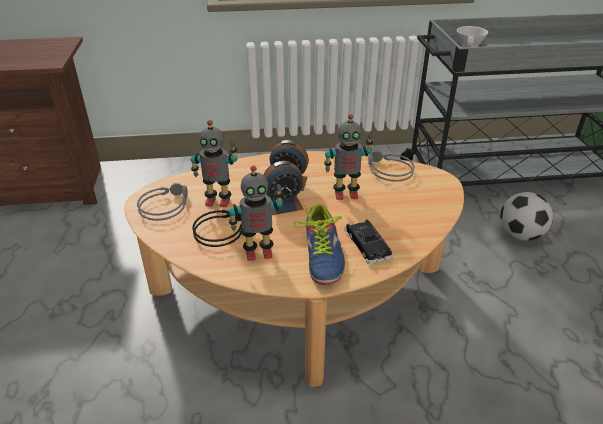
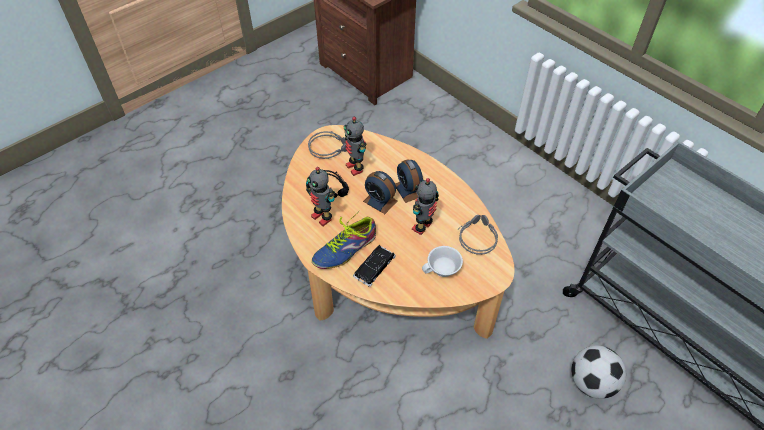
camera: 55 degrees right, 15 degrees up
(346, 194) = (423, 227): toy robot -> toy robot turned 75 degrees clockwise
(470, 44) = (692, 192): white cup -> white cup (443, 270)

